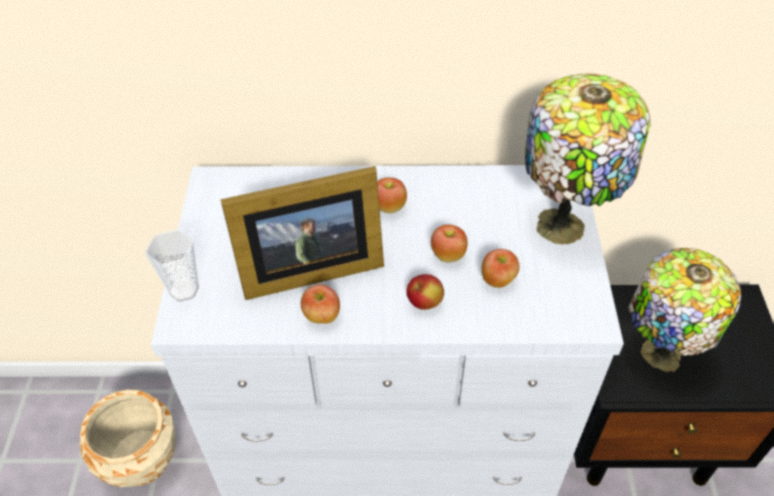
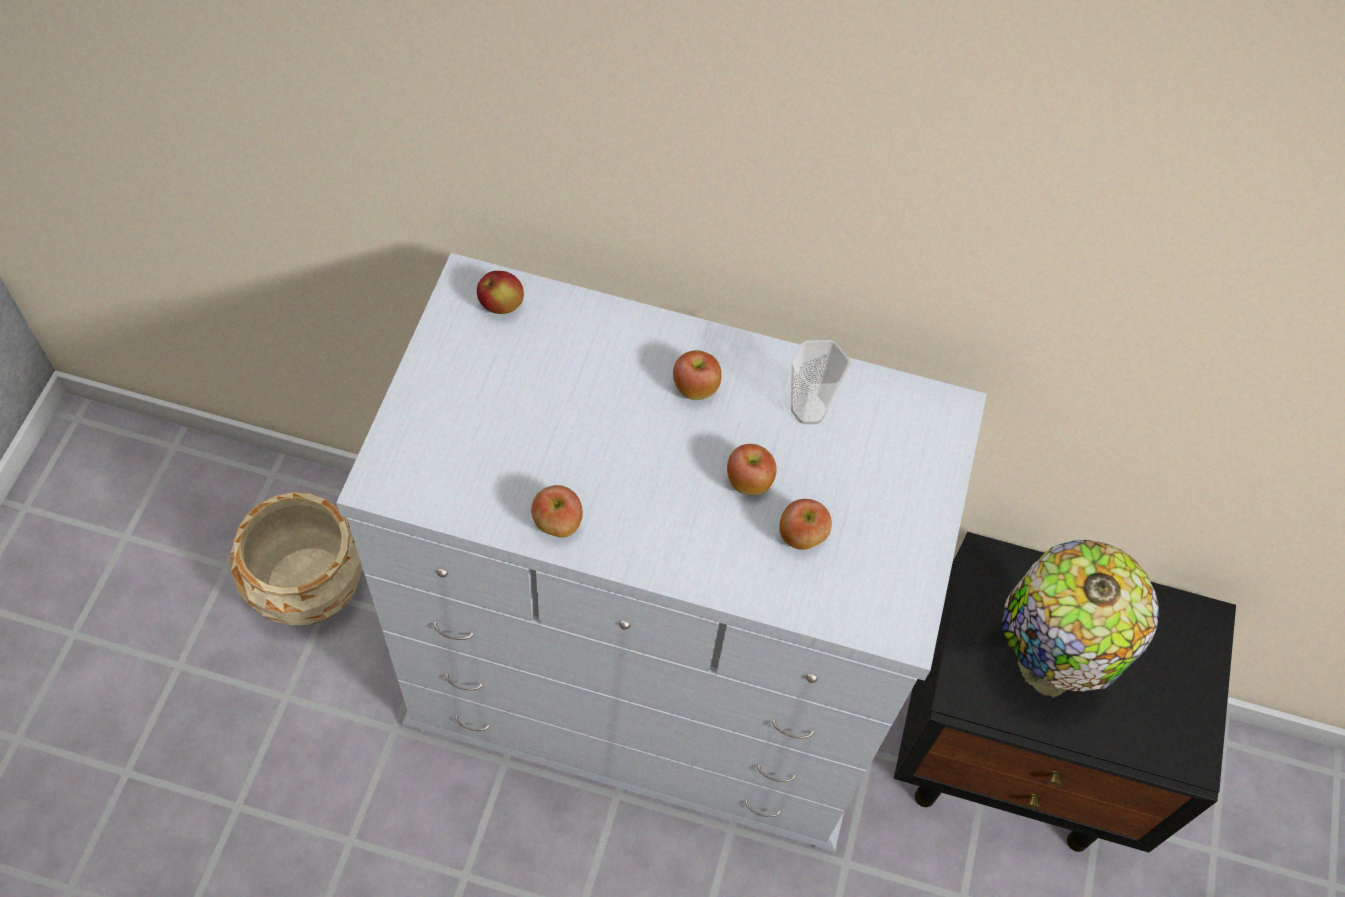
camera: 10 degrees right, 10 degrees up
(184, 290) = (394, 438): cup -> cup (809, 409)
(306, 268) = (557, 450): picture frame -> none
(424, 302) = (694, 541): apple -> apple (501, 305)
(564, 225) = (922, 480): table lamp -> none

